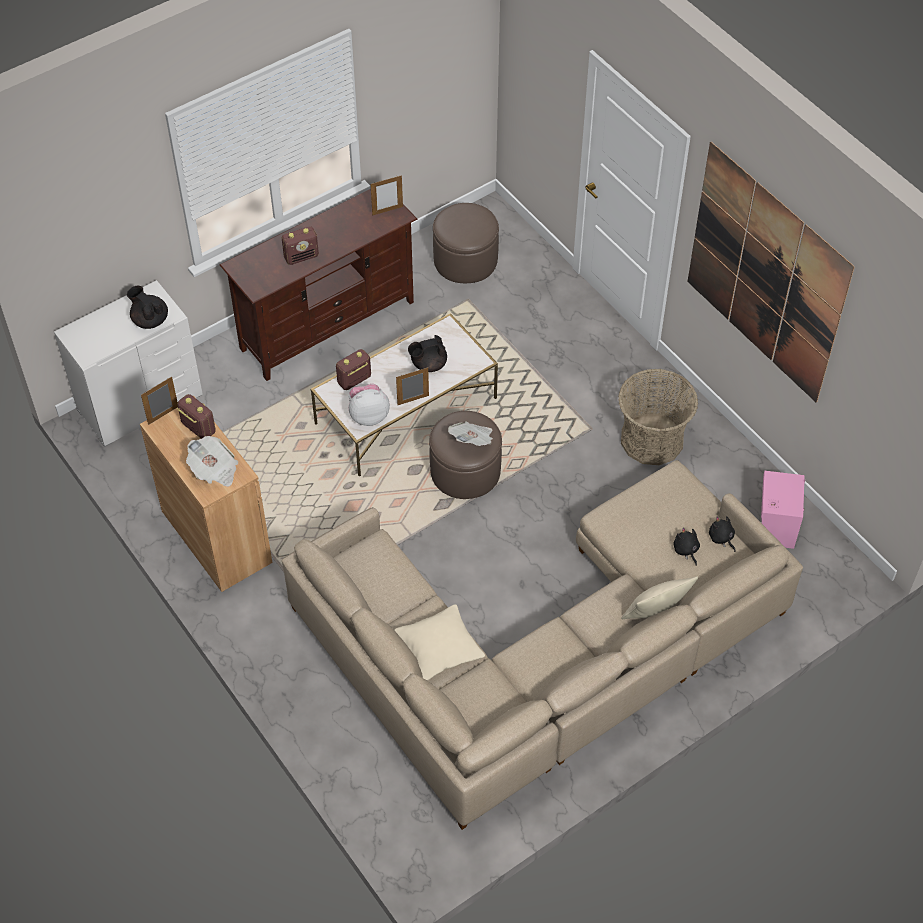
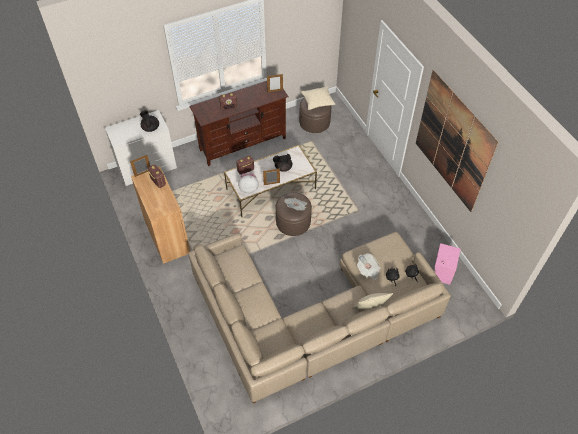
camera: 10 degrees right, 0 degrees up
(214, 470) = (160, 203): newspaper -> newspaper (368, 270)
(439, 649) = (256, 309): beige pillow -> beige pillow (317, 101)
(652, 439) = (388, 219): basket -> none

